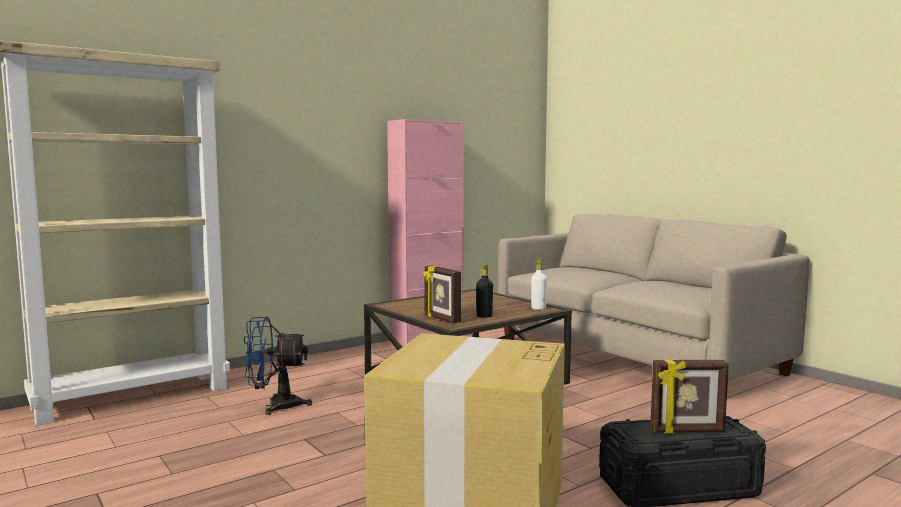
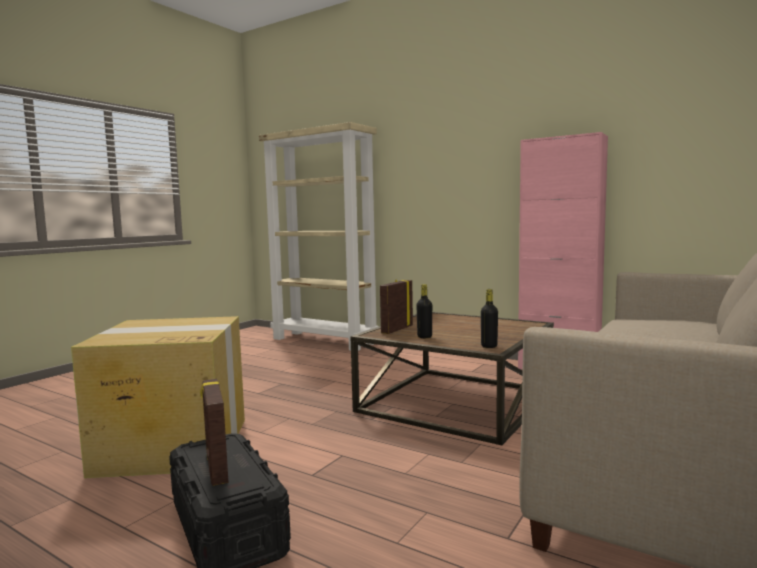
camera: 70 degrees right, 0 degrees up
(275, 406) = (334, 366): blue fan -> none
(538, 308) = (489, 346): white bottle -> black bottle

